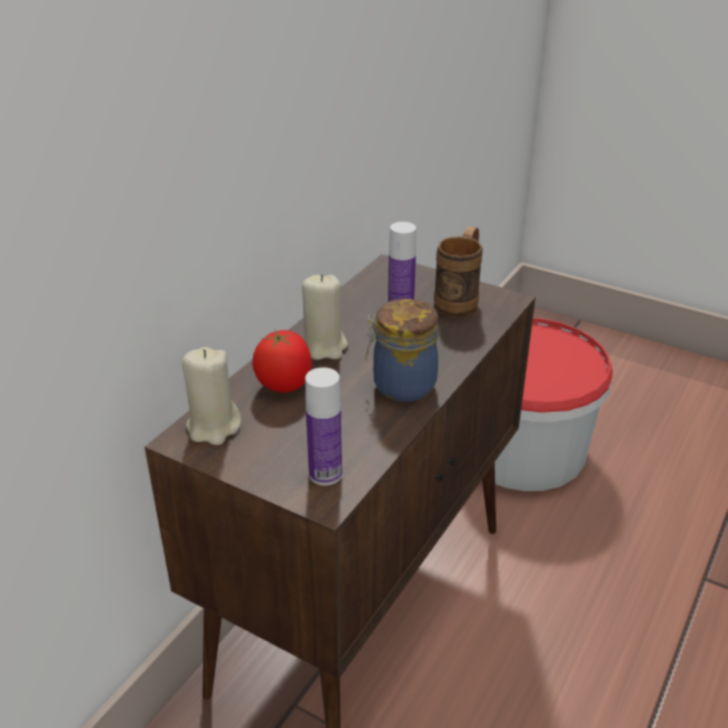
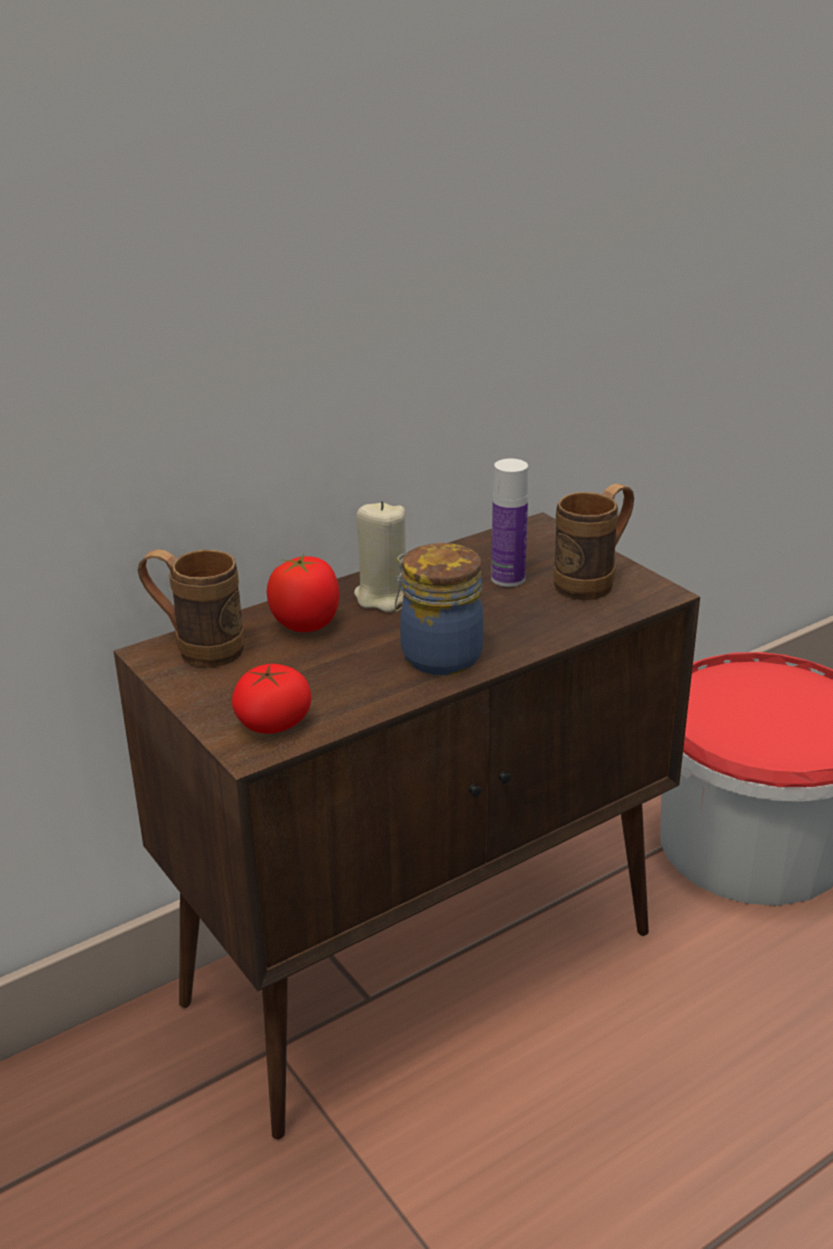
camera: 25 degrees right, 5 degrees down
(213, 427) = (196, 649): beige candle -> brown mug
(325, 474) = (273, 723): bottle -> tomato

